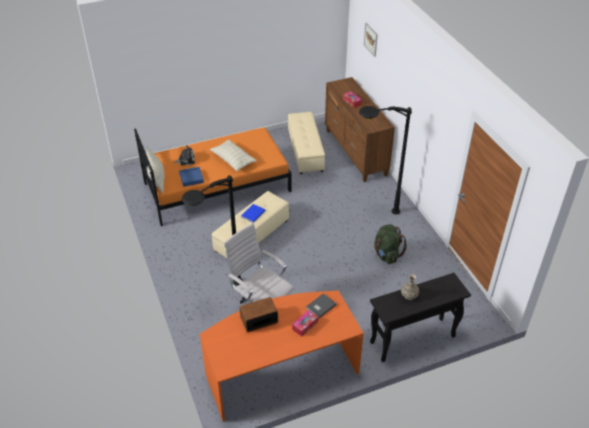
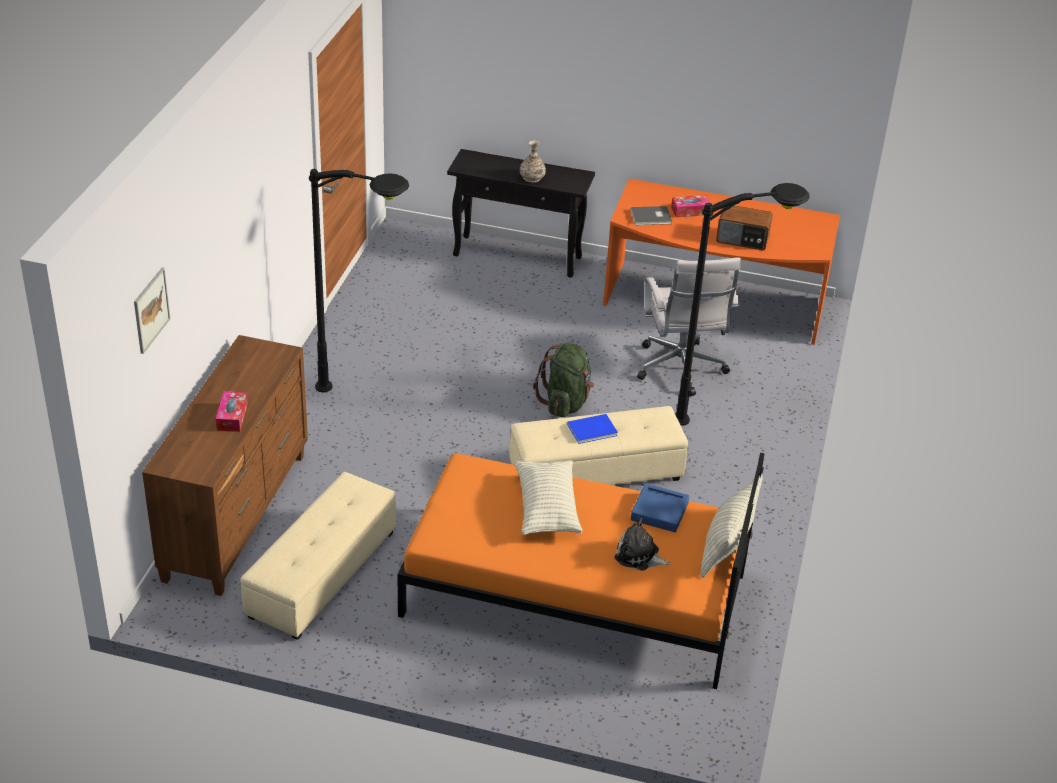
camera: 145 degrees left, 5 degrees down
(386, 254) = (422, 344): green backpack -> green backpack (565, 403)

